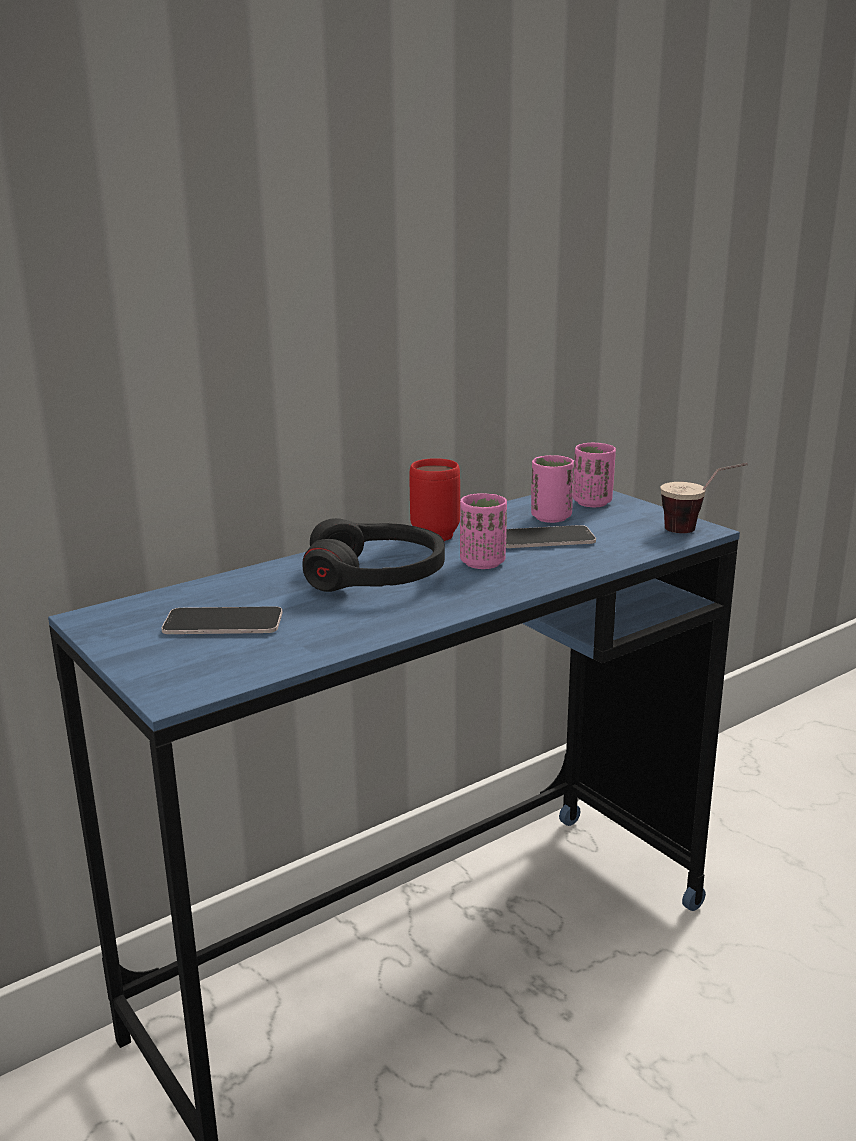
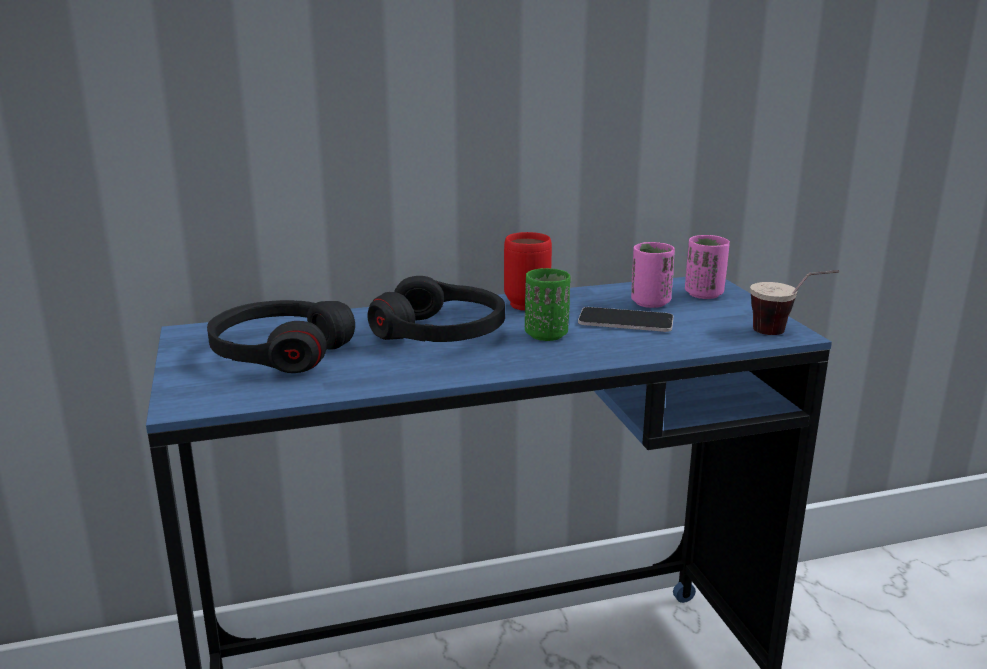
camera: 20 degrees right, 0 degrees up
(223, 623) = (280, 353): phone -> black headphones
(483, 563) = (546, 335): pink cup -> green cup

